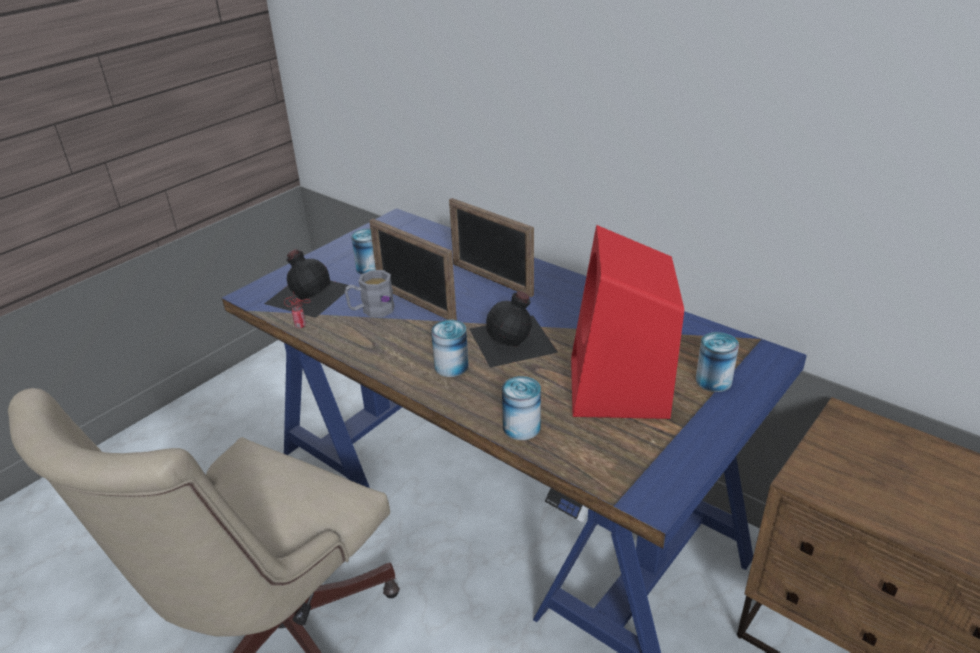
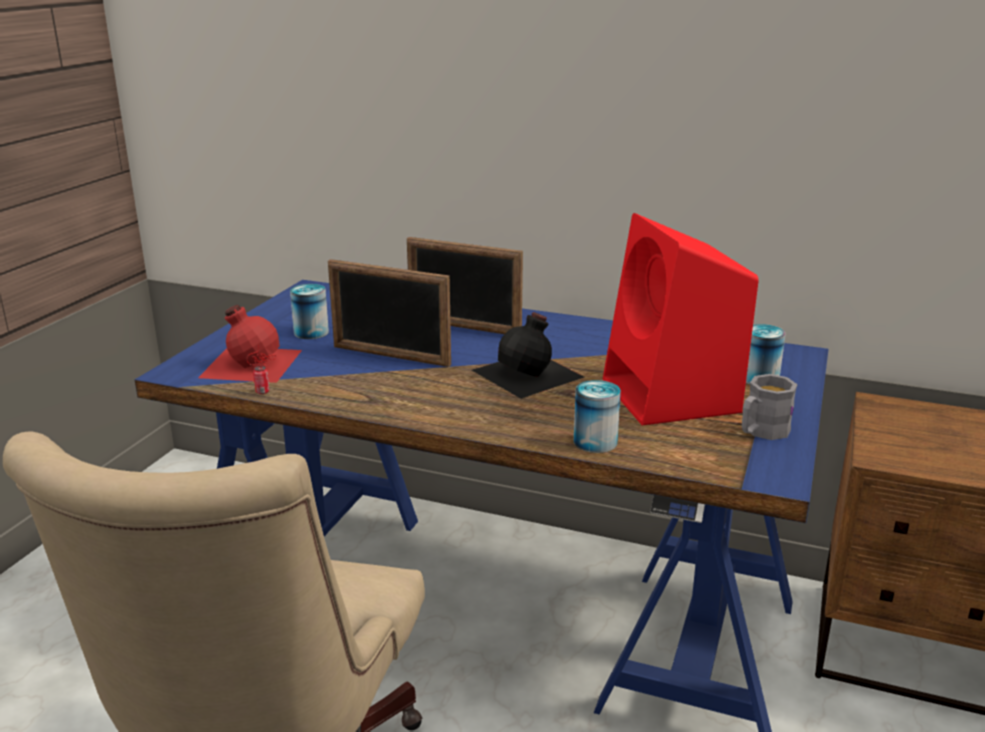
camera: 20 degrees left, 10 degrees down
(308, 294) = (250, 363): black bottle -> red bottle
(371, 310) = (342, 368): grey mug -> grey mug (761, 432)
(451, 366) = (476, 403): can -> none

